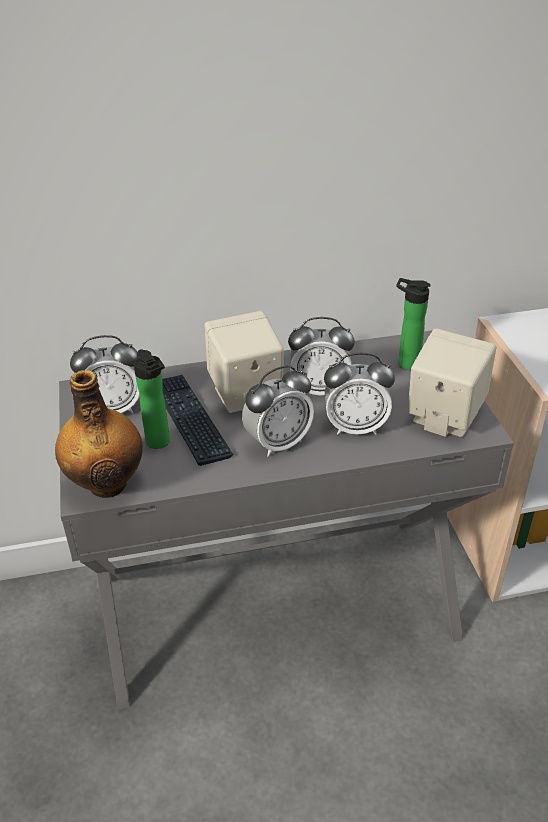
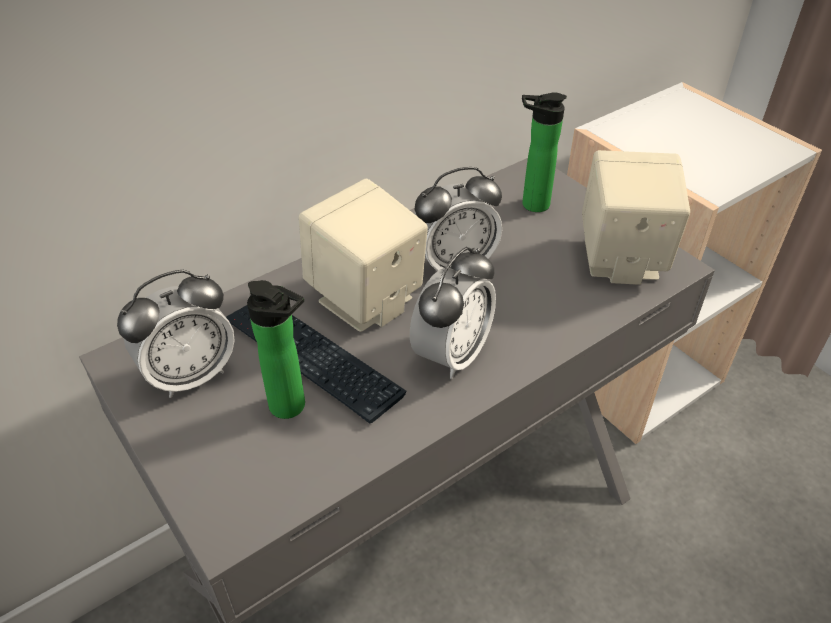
camera: 25 degrees left, 5 degrees up
(107, 483) = (251, 497): bottle -> none
(355, 427) = (531, 303): alarm clock -> none

